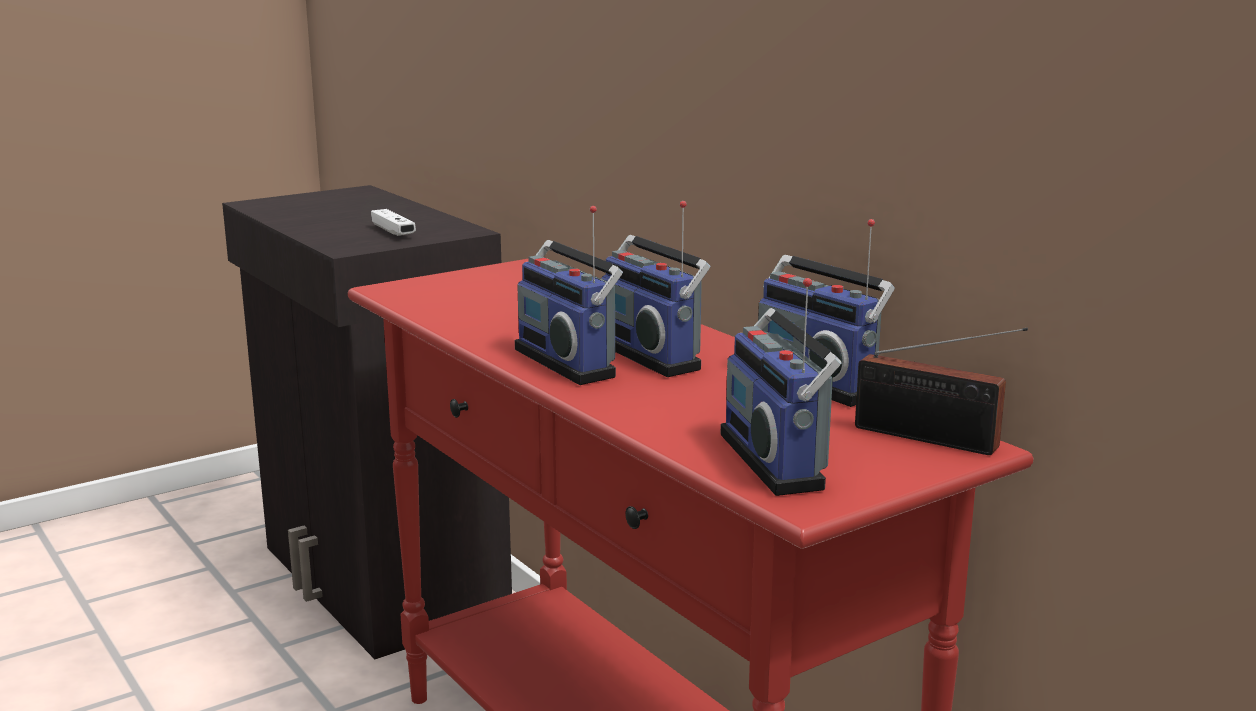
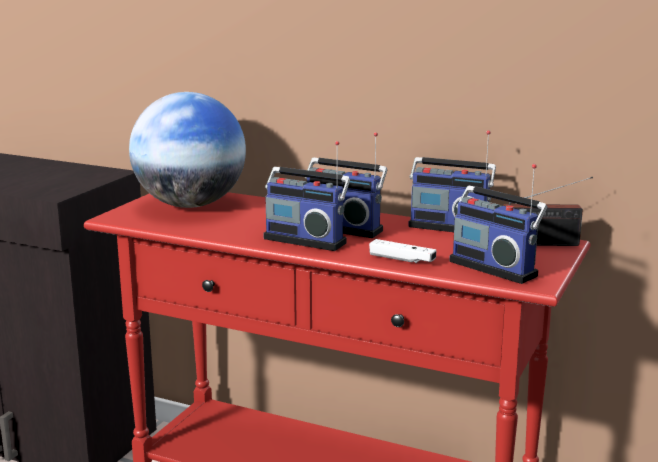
camera: 30 degrees left, 0 degrees up
(393, 232) = (64, 179): white game controller -> white game controller (402, 259)
(505, 288) = (190, 205): none -> globe

